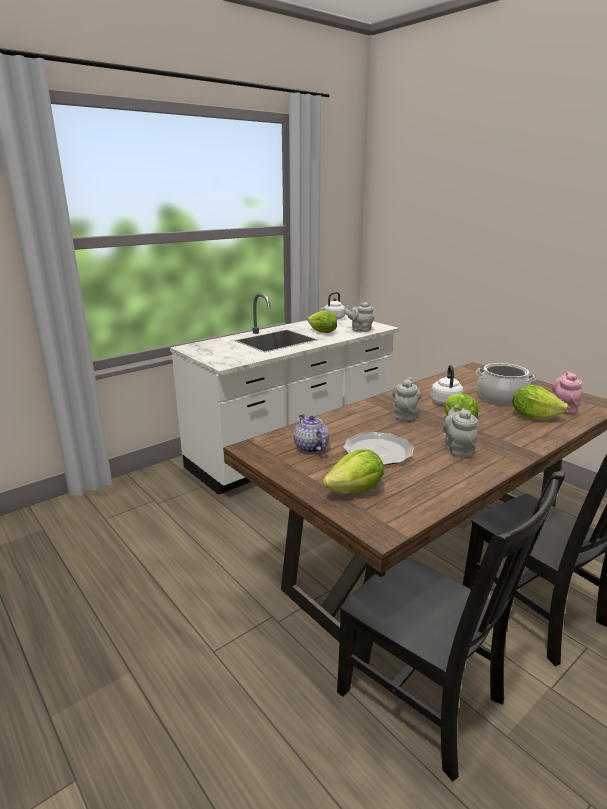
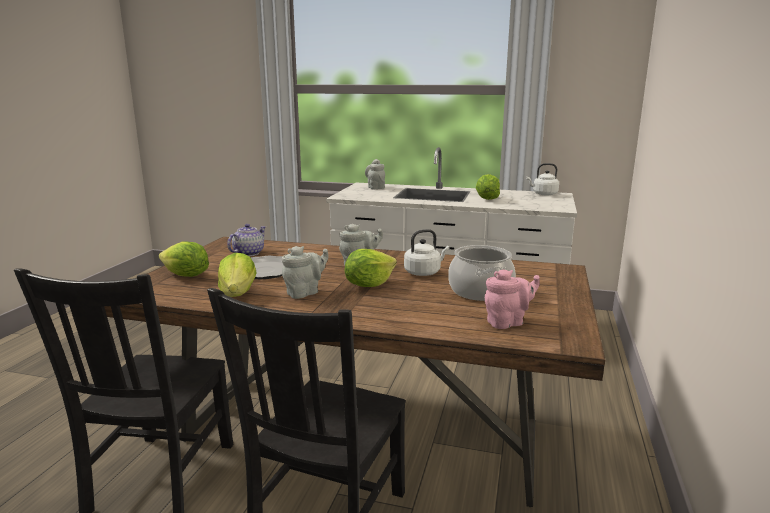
camera: 55 degrees right, 5 degrees down
(360, 329) = (529, 205): grey teapot -> grey teapot (375, 187)
(533, 416) = (447, 311): lettuce -> lettuce (238, 293)

